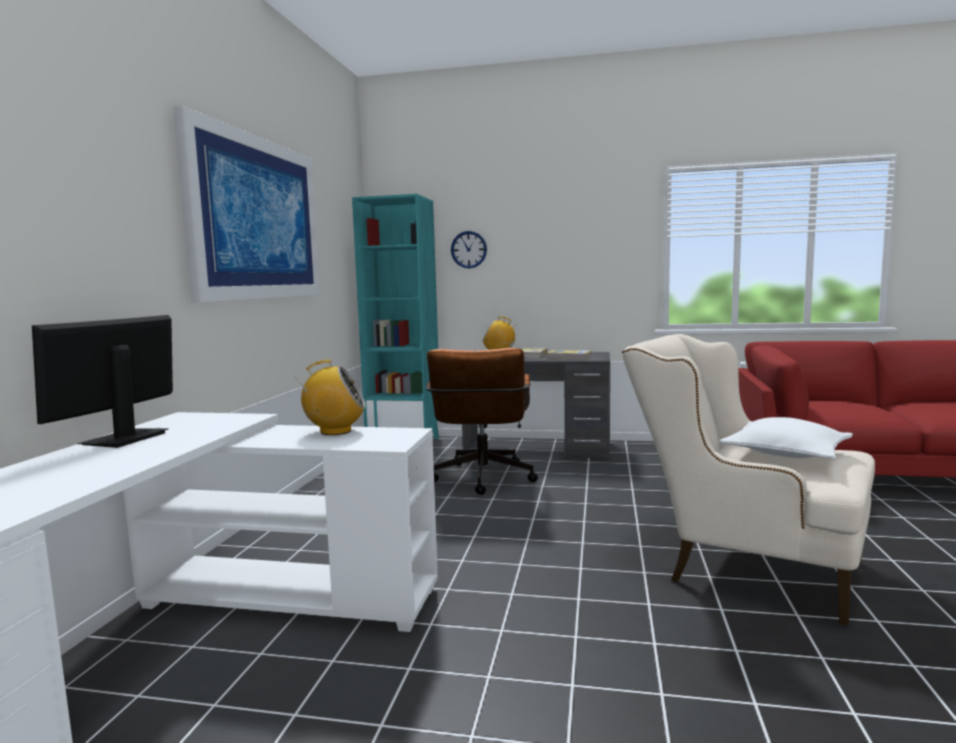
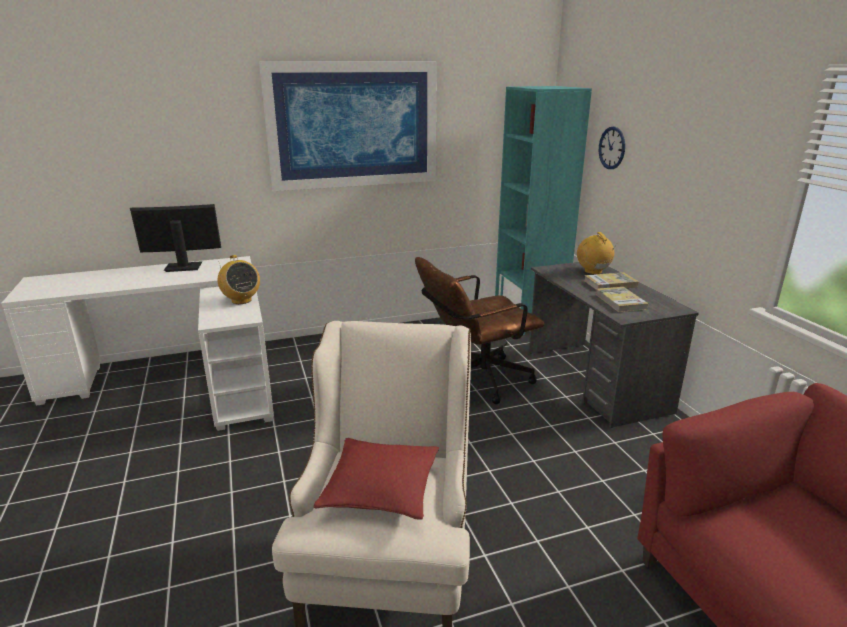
camera: 60 degrees right, 15 degrees up
(786, 453) = (381, 488): white pillow -> red pillow

